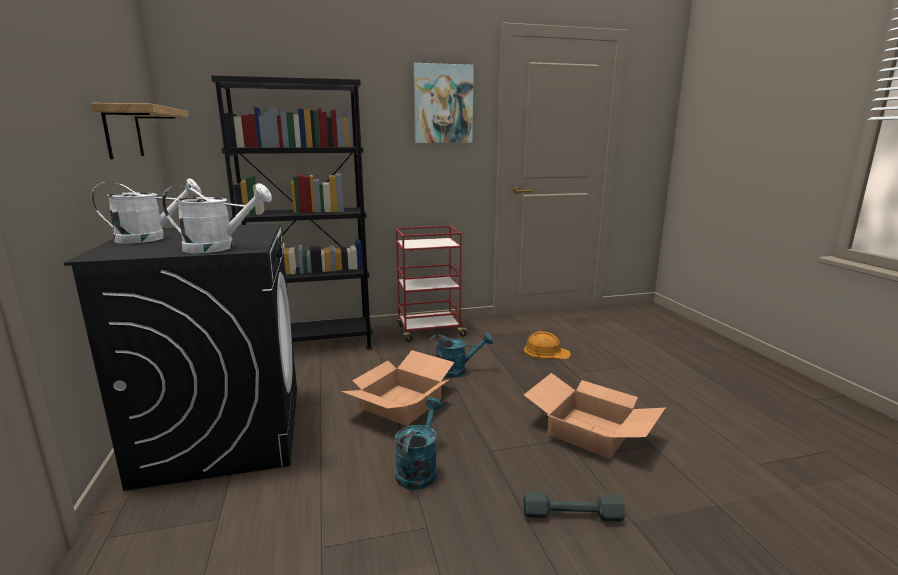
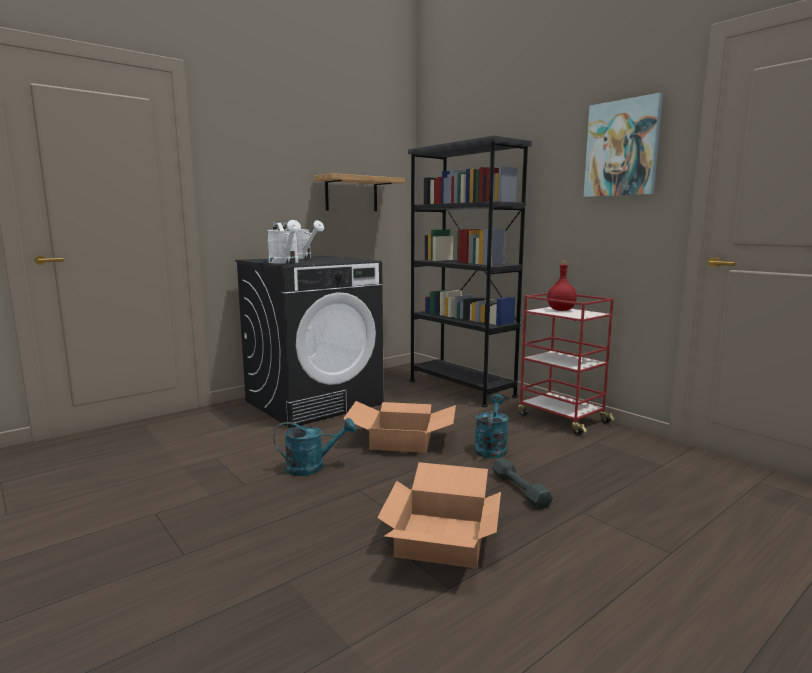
camera: 65 degrees right, 5 degrees down
(420, 242) = (561, 310): none -> red bottle
(456, 371) = (491, 448): turquoise watering can -> turquoise watering can turned 135 degrees counterclockwise
(546, 352) = (616, 485): orange hard hat -> none
(572, 515) = (284, 544): grey dumbbell -> grey dumbbell (519, 490)

